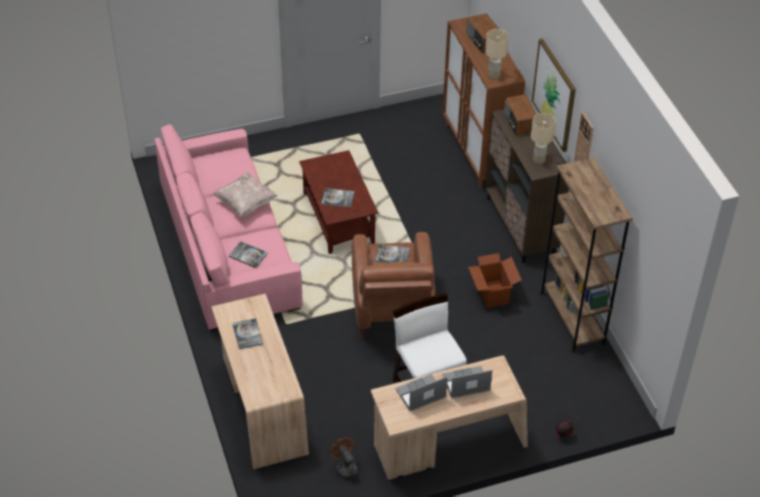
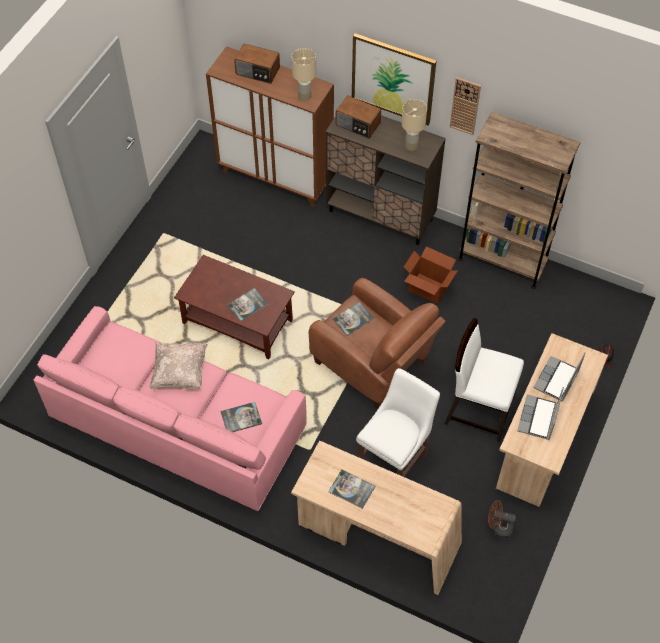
camera: 45 degrees left, 10 degrees up
(332, 373) = (395, 459): none -> white chair

